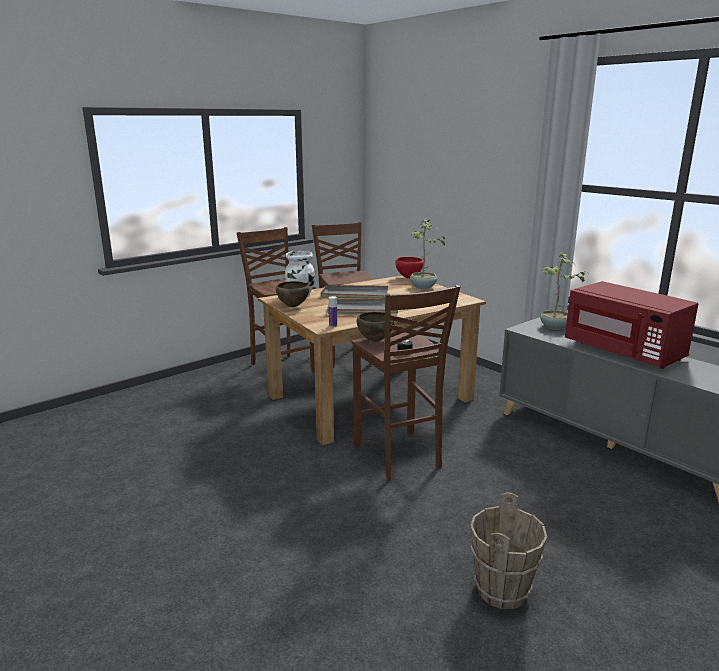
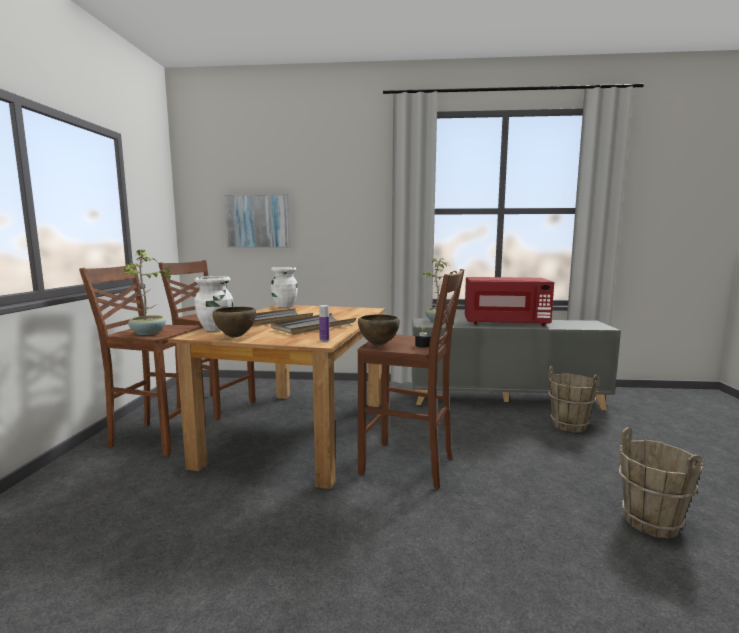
camera: 45 degrees left, 10 degrees down
(409, 278) = (285, 306): red bowl -> white vase
(423, 183) = (258, 221): none -> picture
(423, 287) = (314, 308): potted plant -> potted plant (148, 333)
(626, 498) = (569, 425): none -> brown bucket

